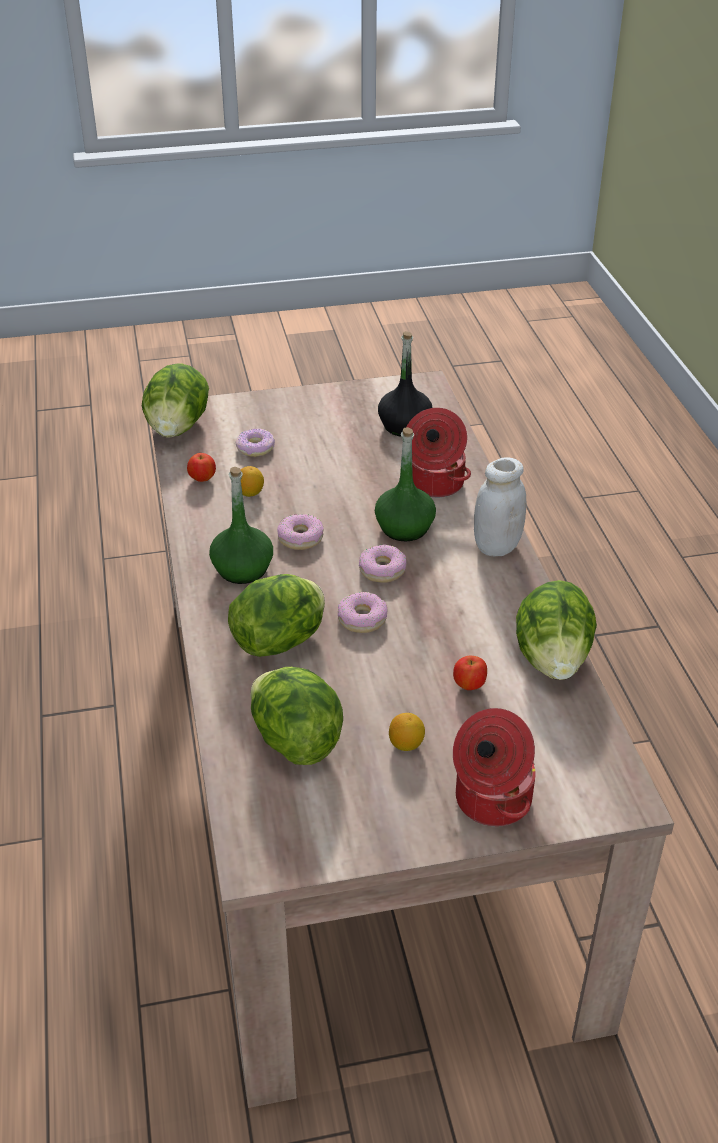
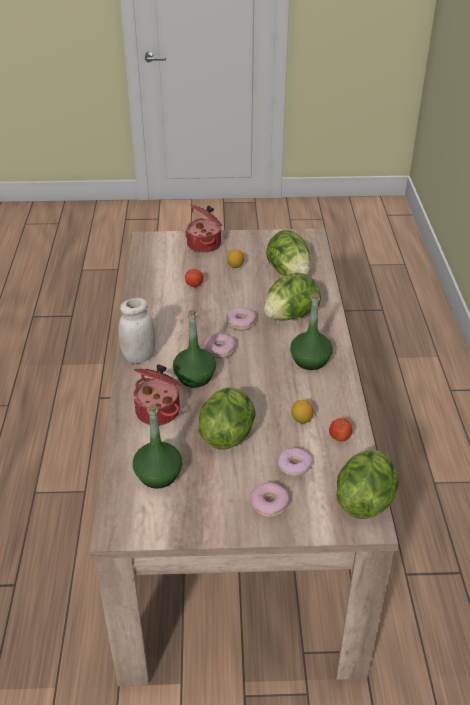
camera: 170 degrees left, 0 degrees up
(300, 538) = (269, 378): donut -> donut (269, 504)
(405, 426) = (158, 475): black bottle -> green bottle
(552, 659) = (144, 292): lettuce -> lettuce (227, 434)

